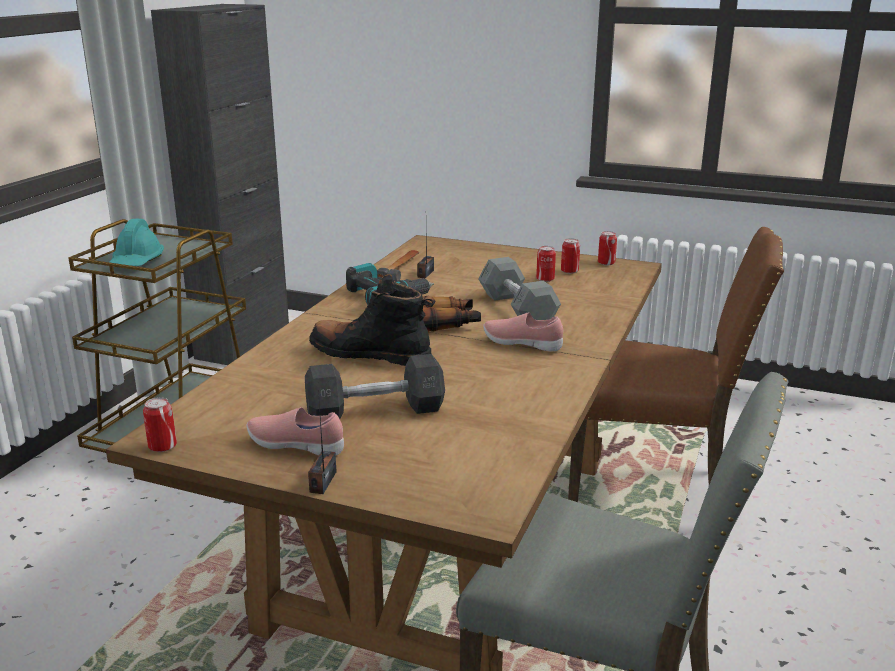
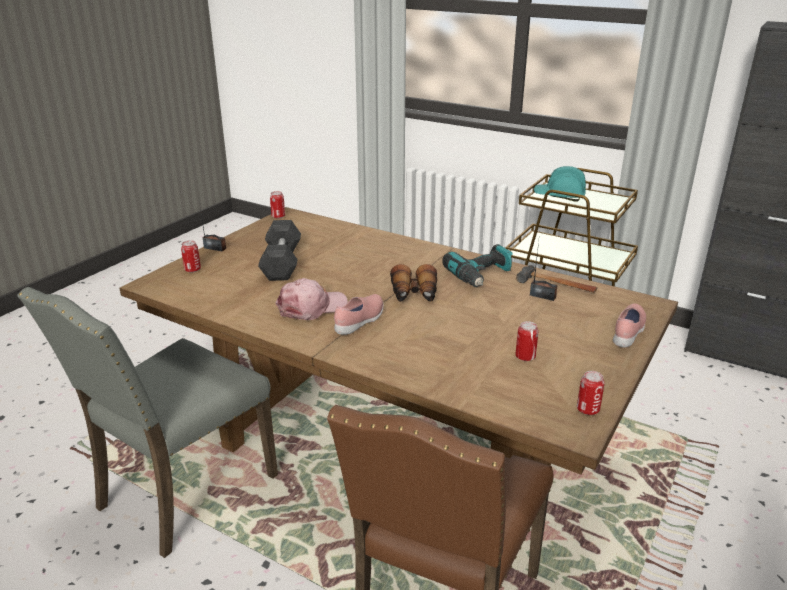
camera: 100 degrees right, 5 degrees up
(296, 446) = (255, 243): pink shoe -> pink shoe (628, 333)
(371, 355) = (365, 265): black boot -> none
(502, 373) = (312, 307): none -> pink cap
(517, 309) = (441, 330): grey dumbbell -> none
(569, 271) = (553, 377): can -> can (192, 269)

